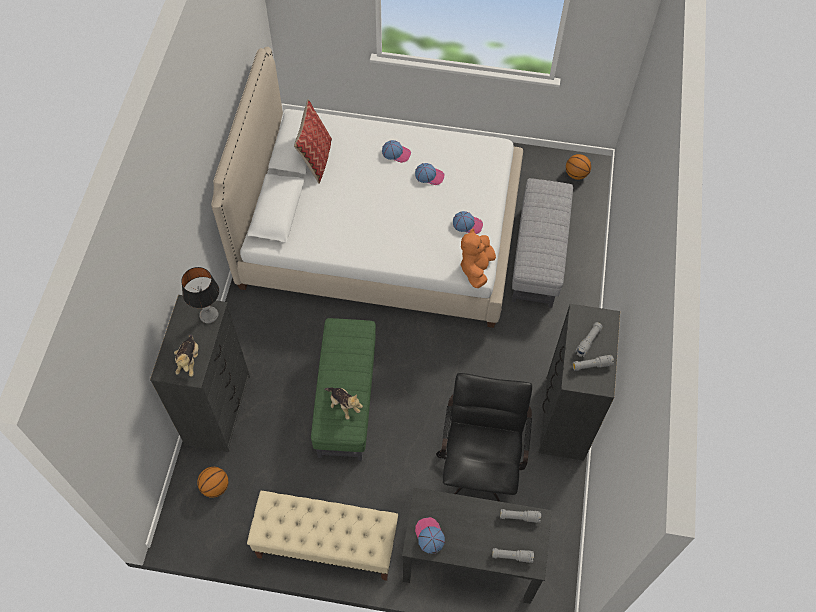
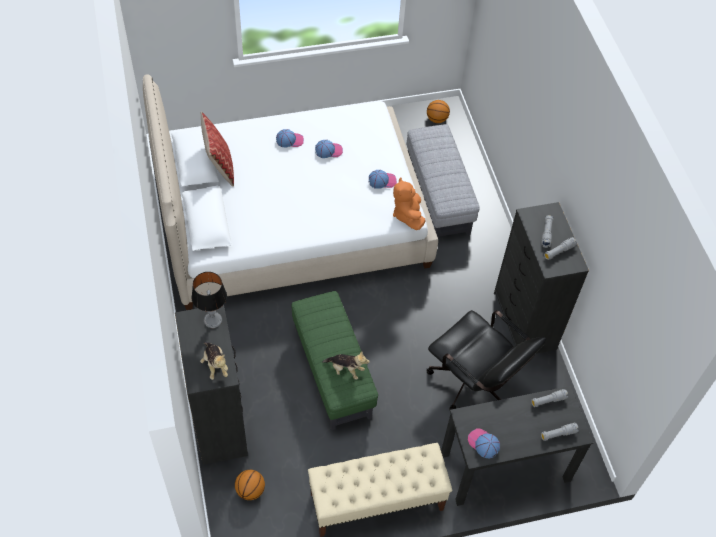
camera: 25 degrees left, 5 degrees down
(480, 465) = (474, 385): black office chair -> black office chair turned 150 degrees clockwise

